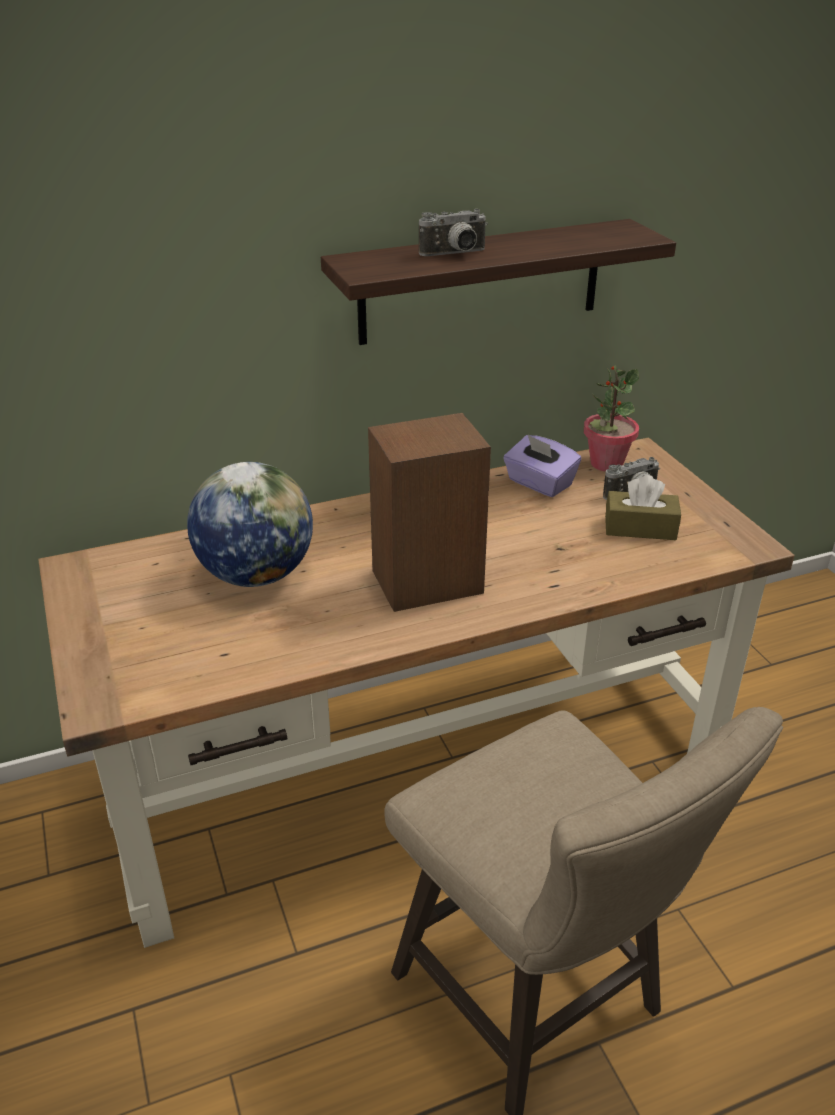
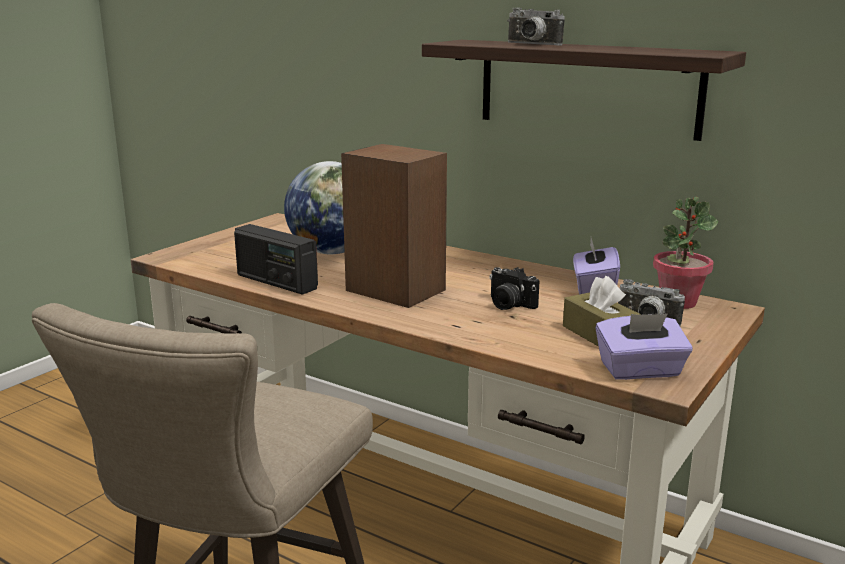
camera: 55 degrees right, 15 degrees down
(312, 648) = (276, 282): none -> radio
(532, 538) = (508, 305): none -> camera
(722, 543) = (640, 371): none -> purple tissue box

